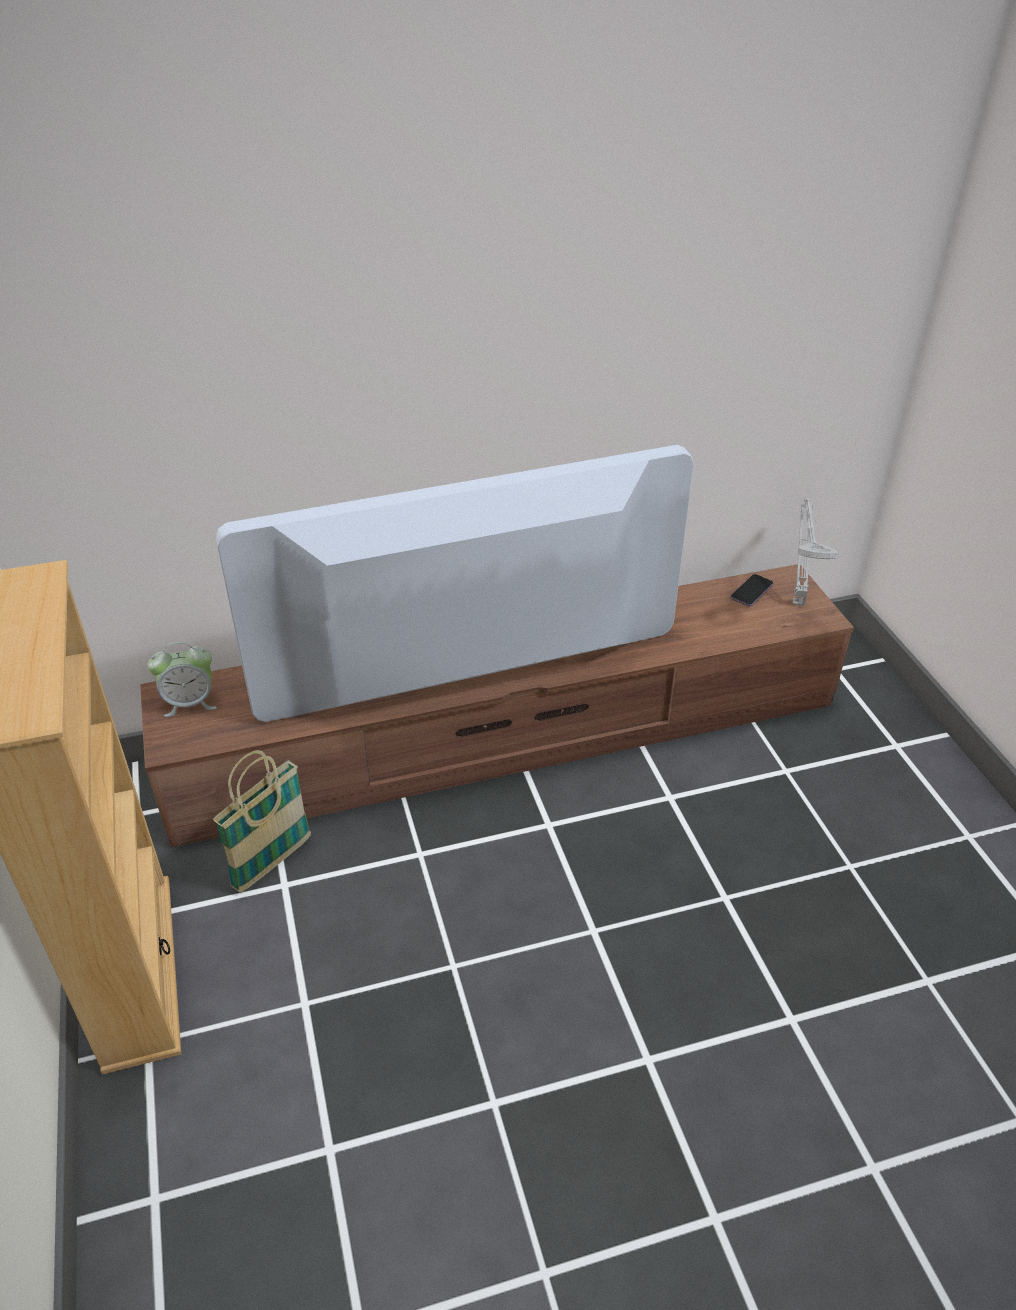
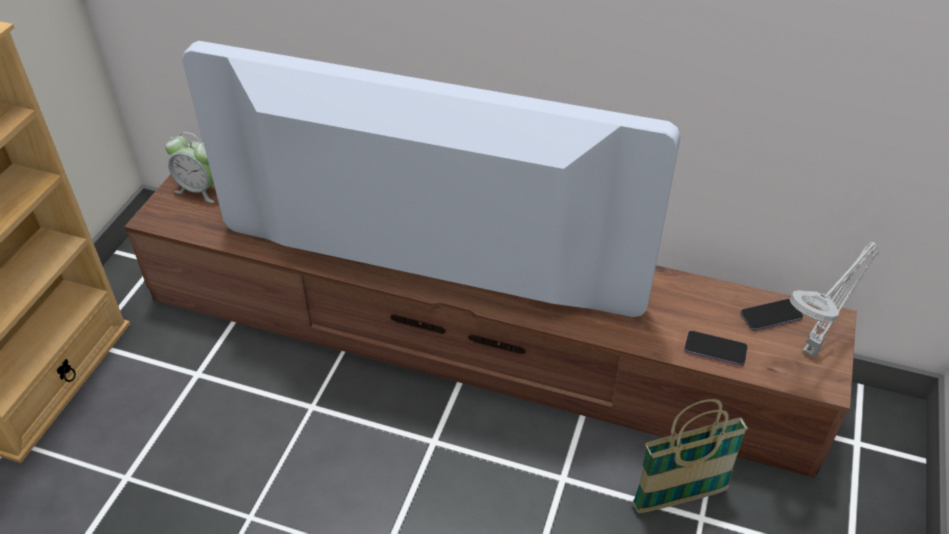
camera: 35 degrees right, 5 degrees up
(272, 863) = (205, 351): basket -> basket (679, 498)
(738, 630) = (715, 349): none -> phone

